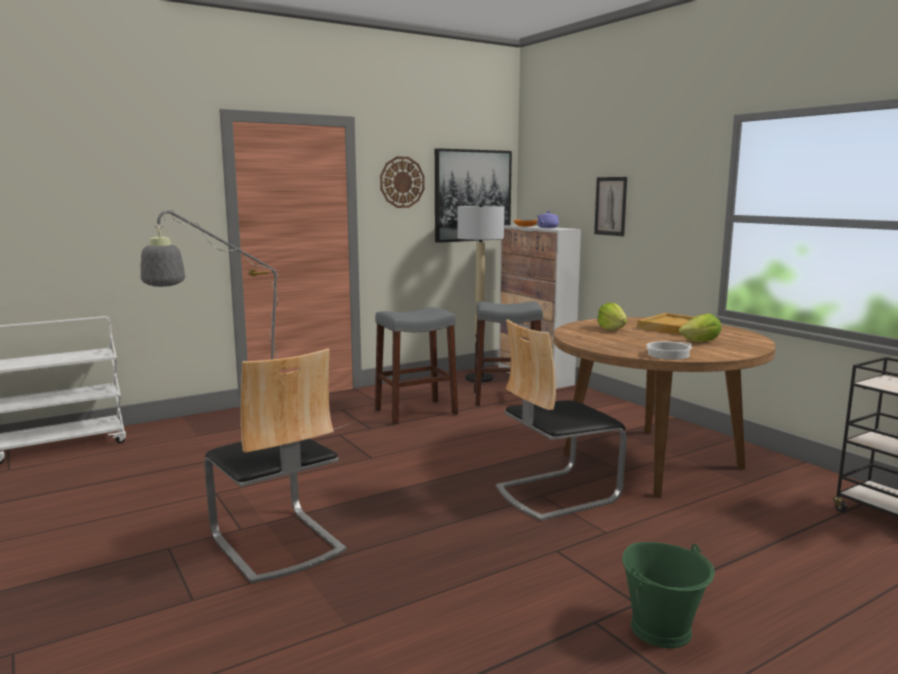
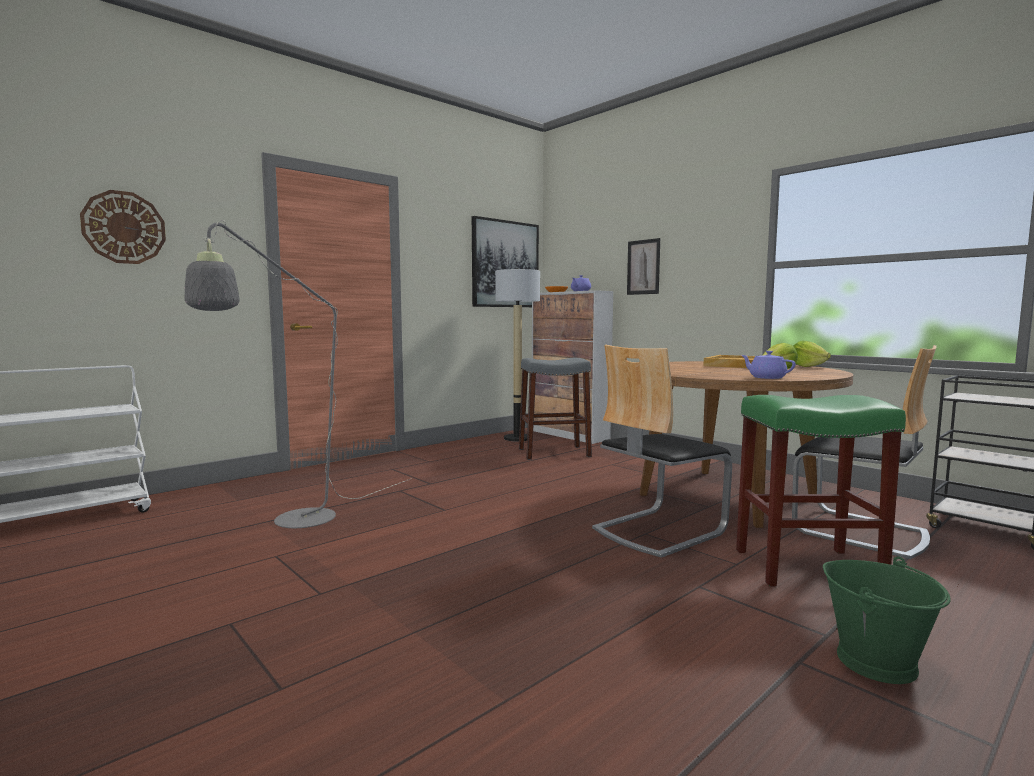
camera: 10 degrees left, 5 degrees down
(276, 543) = (371, 606): chair -> chair (860, 531)
(402, 182) = (442, 245): wall clock -> wall clock (124, 227)
(416, 412) = (471, 467): grey stool -> none
(612, 329) = (681, 366): lettuce -> lettuce (807, 366)
(668, 355) = (766, 377): cooking pot -> purple teapot
(669, 541) = (805, 567): none -> green stool

